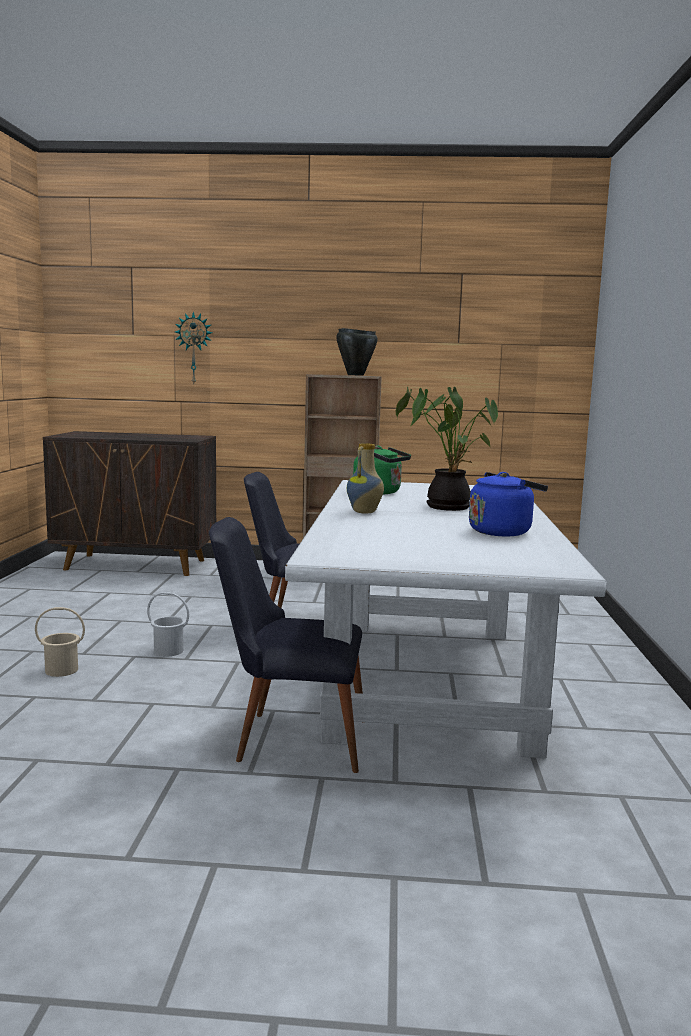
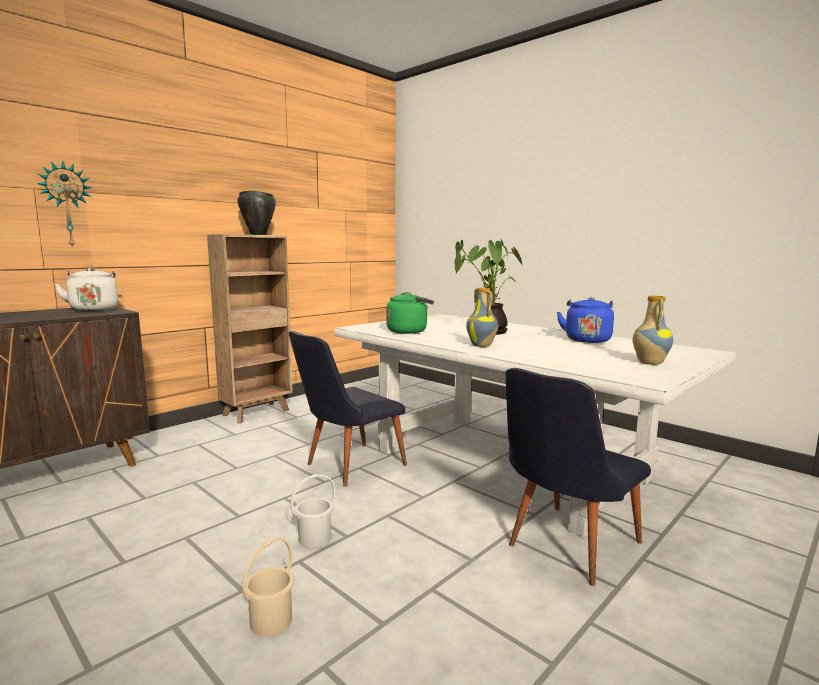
camera: 50 degrees left, 0 degrees up
(187, 437) = (94, 309): none -> white kettle
(416, 554) = (649, 363): none -> vase

